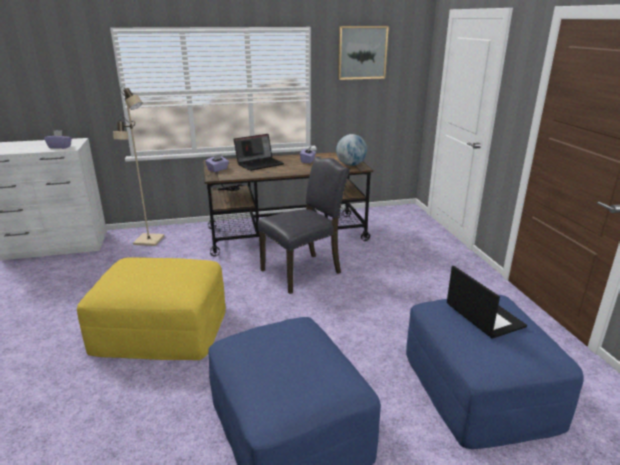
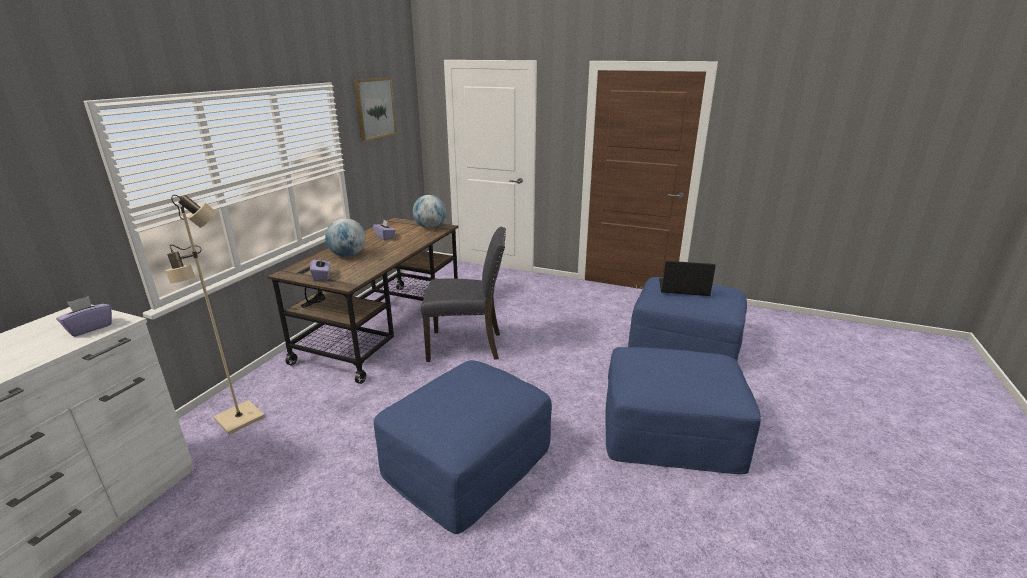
camera: 55 degrees left, 0 degrees up
(162, 328) = (467, 461): yellow ottoman -> blue ottoman
(260, 164) = (348, 255): laptop -> globe
(303, 271) = (467, 346): grey chair -> grey chair turned 90 degrees clockwise

